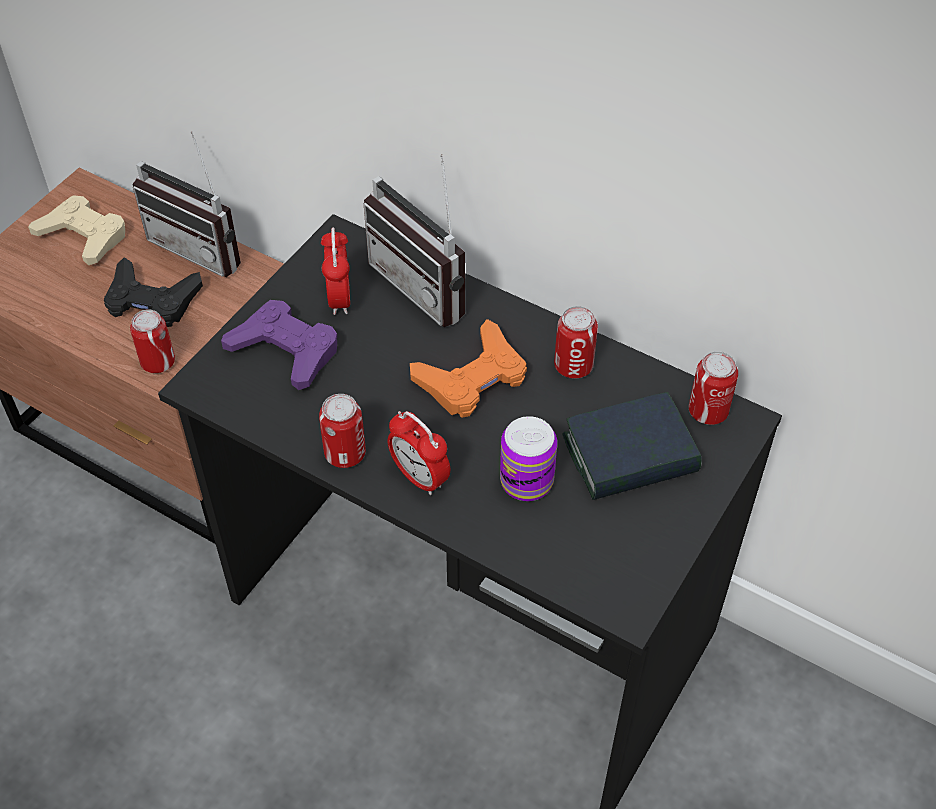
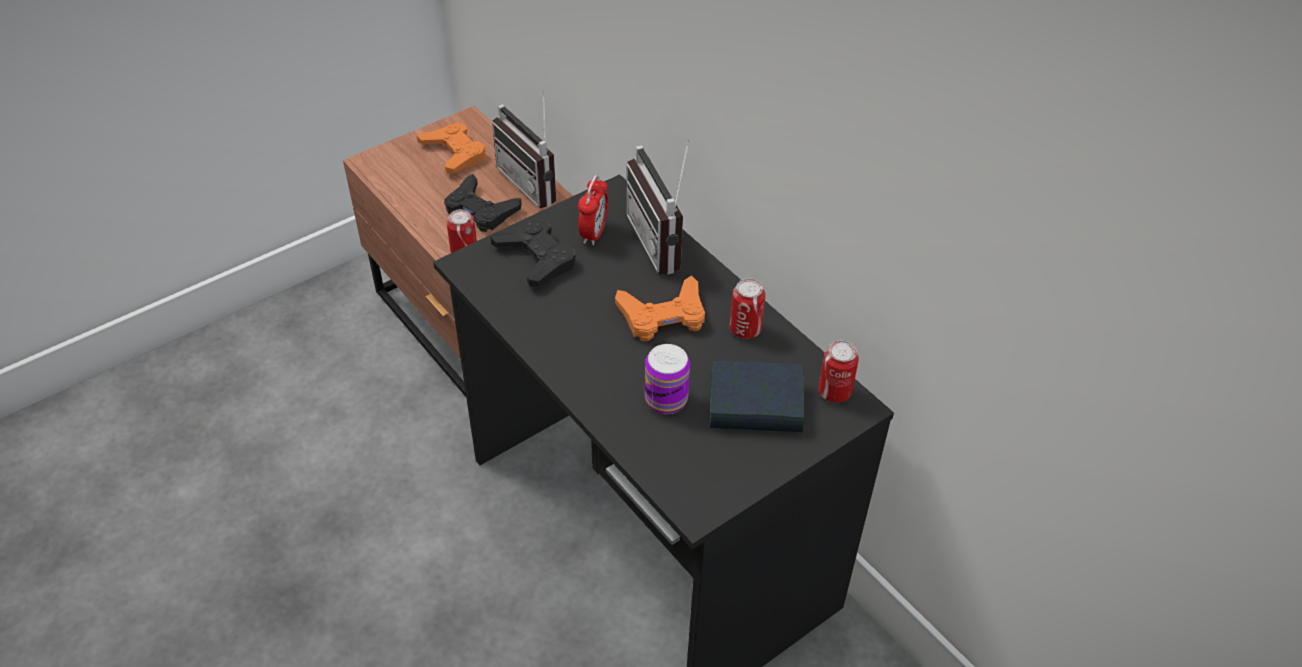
camera: 20 degrees right, 5 degrees down
(83, 236) = (454, 153): beige game controller -> orange game controller
(285, 350) = (536, 258): purple game controller -> black game controller
(345, 453) = (542, 340): can -> none
(420, 477) = (588, 372): alarm clock -> none

